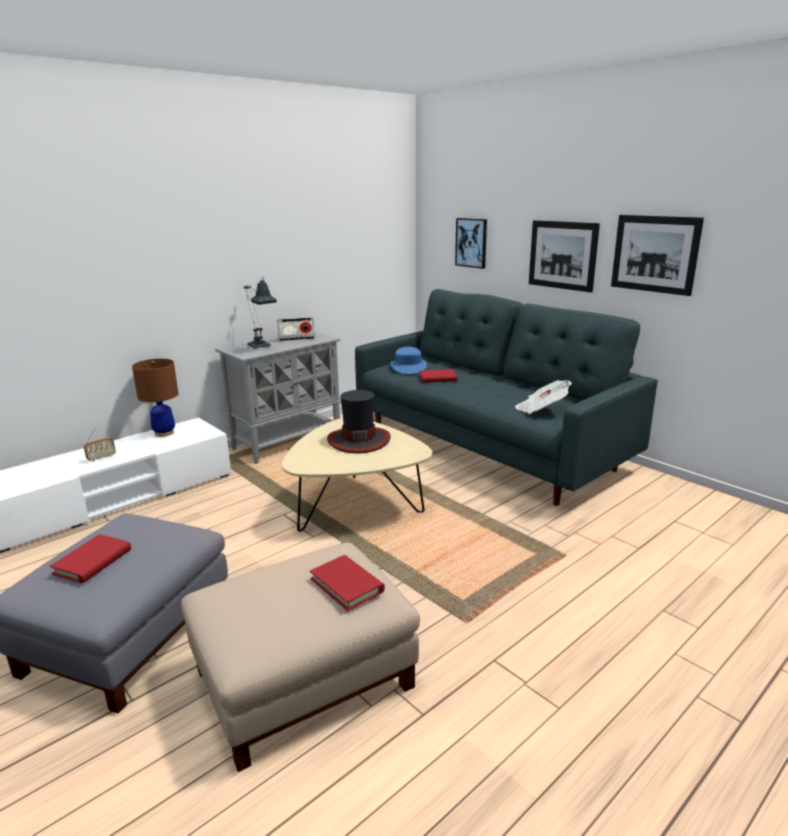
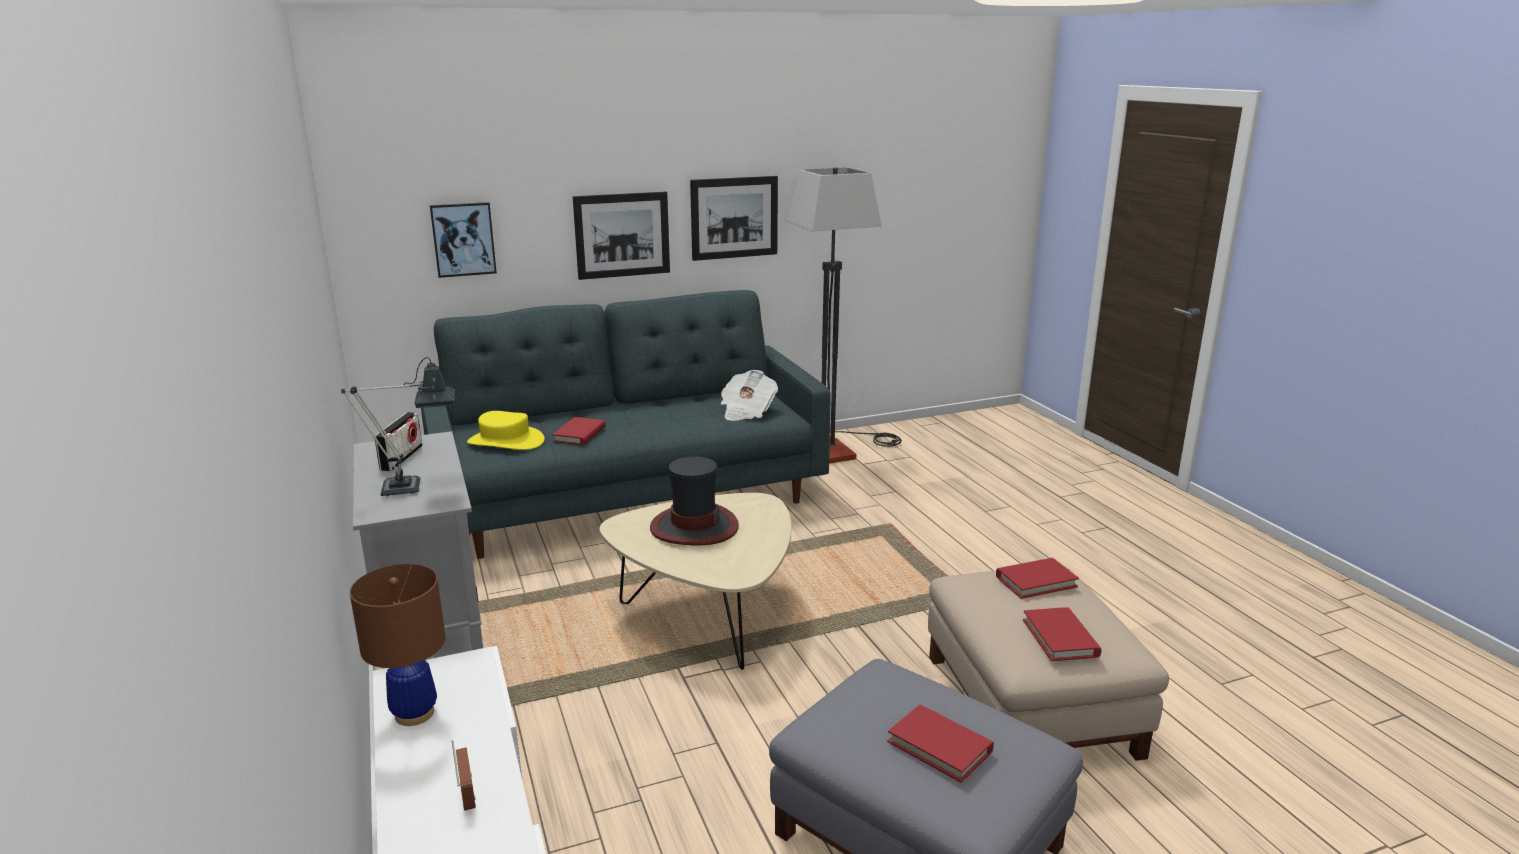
camera: 70 degrees left, 0 degrees up
(246, 606) = (1060, 638): none -> red book
(408, 367) = (505, 441): blue hat -> yellow hat
(687, 504) = (838, 450): none -> floor lamp

